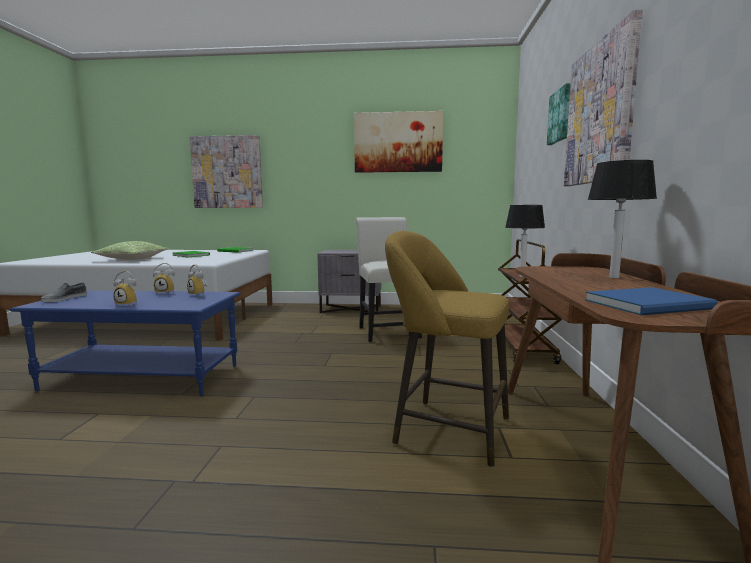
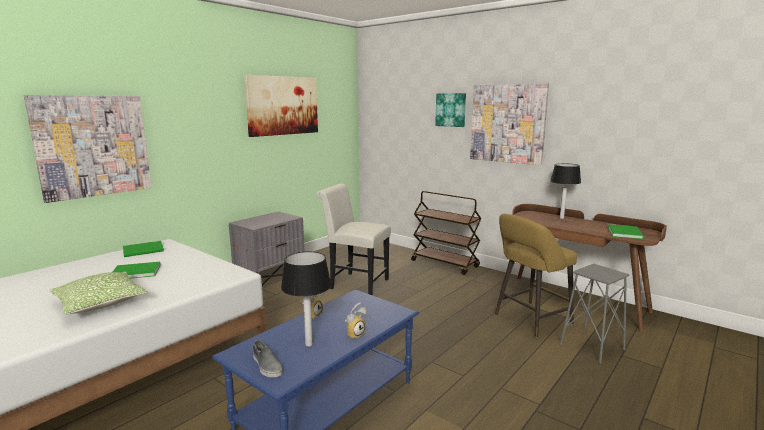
camera: 55 degrees left, 5 degrees up
(199, 294) = (348, 304): alarm clock -> none
(426, 502) = (592, 347): none -> grey stool
(522, 276) = (453, 218): table lamp -> table lamp (309, 344)
(651, 305) = (625, 233): blue book -> green book

